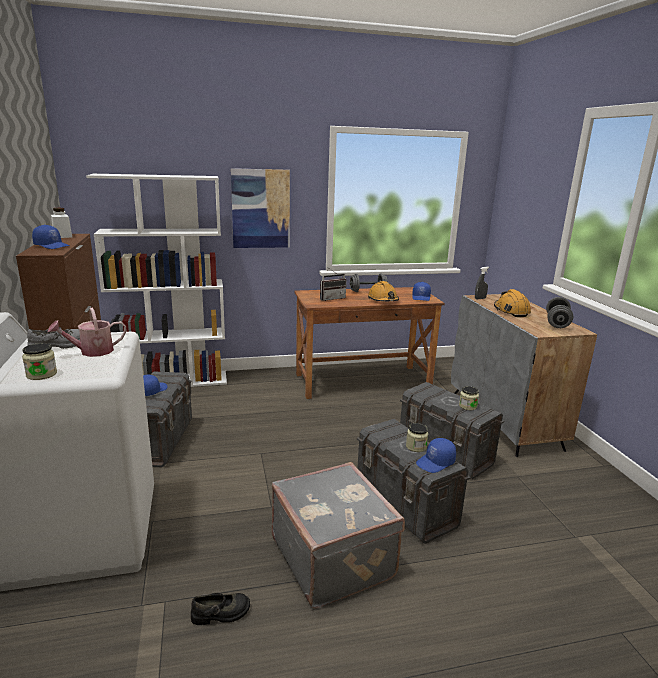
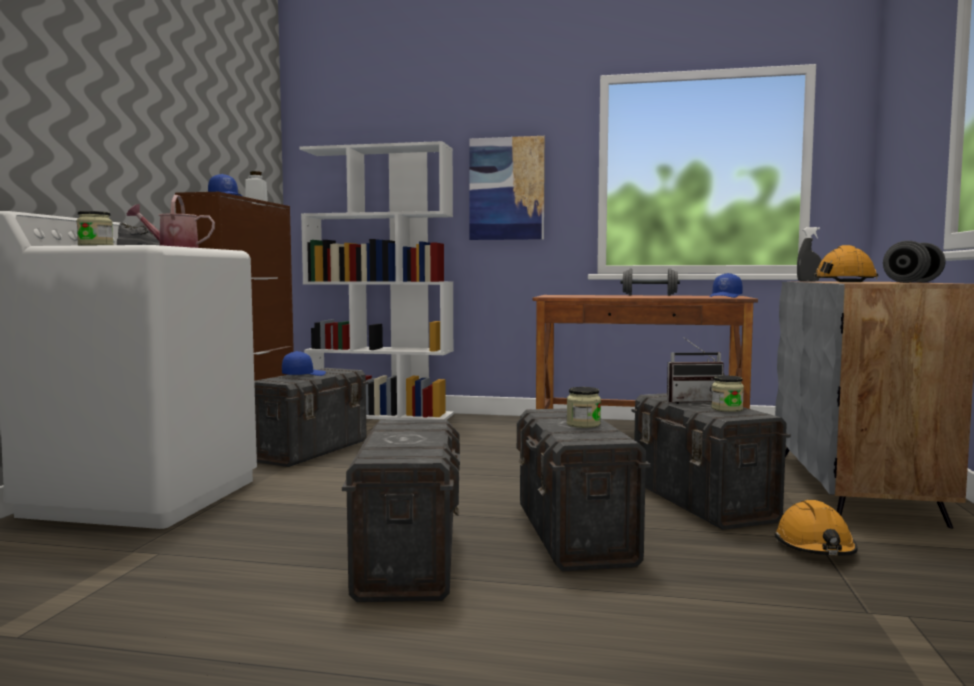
camera: 25 degrees right, 15 degrees down
(221, 613) = (206, 573): black shoe -> none
(331, 298) = (583, 296): radio -> radio (692, 401)
(334, 557) = (408, 559): grey suitcase -> grey storage box
(383, 300) = (659, 296): orange hard hat -> orange hard hat (815, 547)
(436, 463) = (593, 435): blue cap -> none

